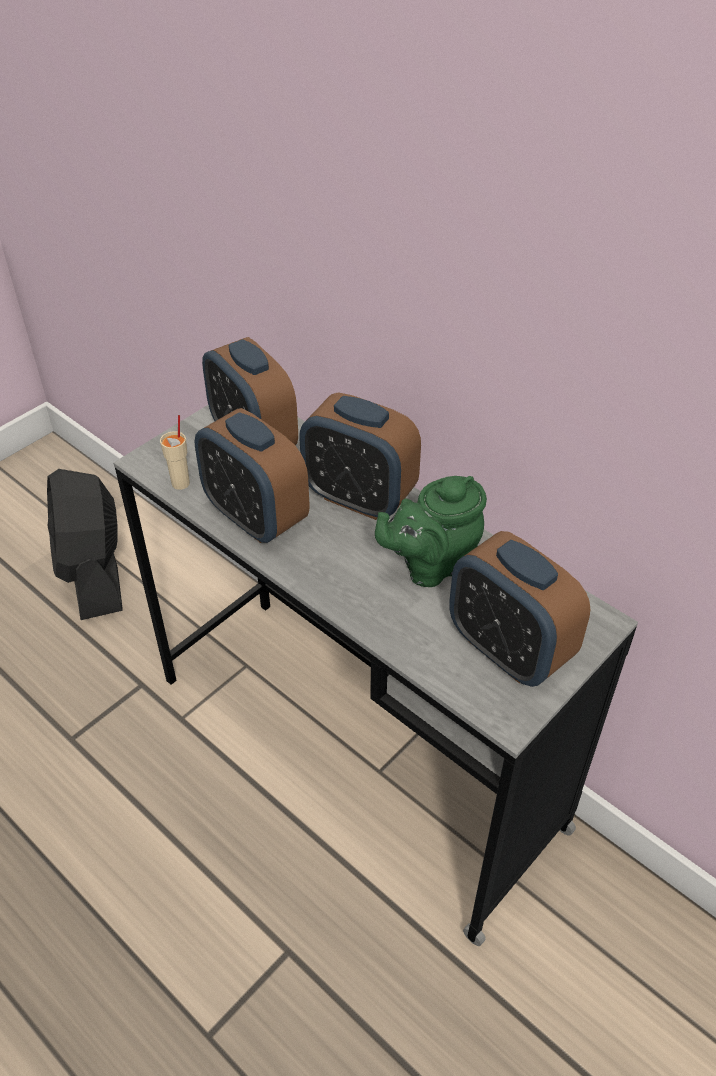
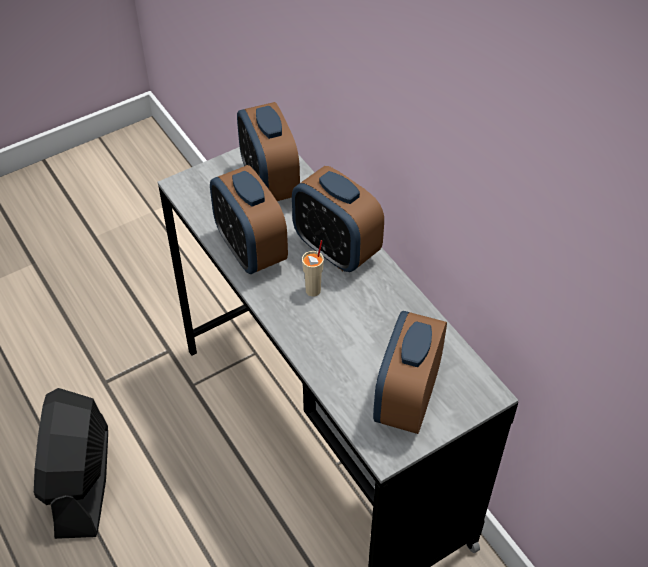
camera: 15 degrees right, 5 degrees up
(94, 572) = (155, 248): black fan -> black fan (82, 482)
(181, 483) = (203, 209): beige cup -> beige cup (313, 290)
(431, 565) = (372, 318): green teapot -> none
(508, 650) = (406, 399): alarm clock -> alarm clock turned 45 degrees clockwise

